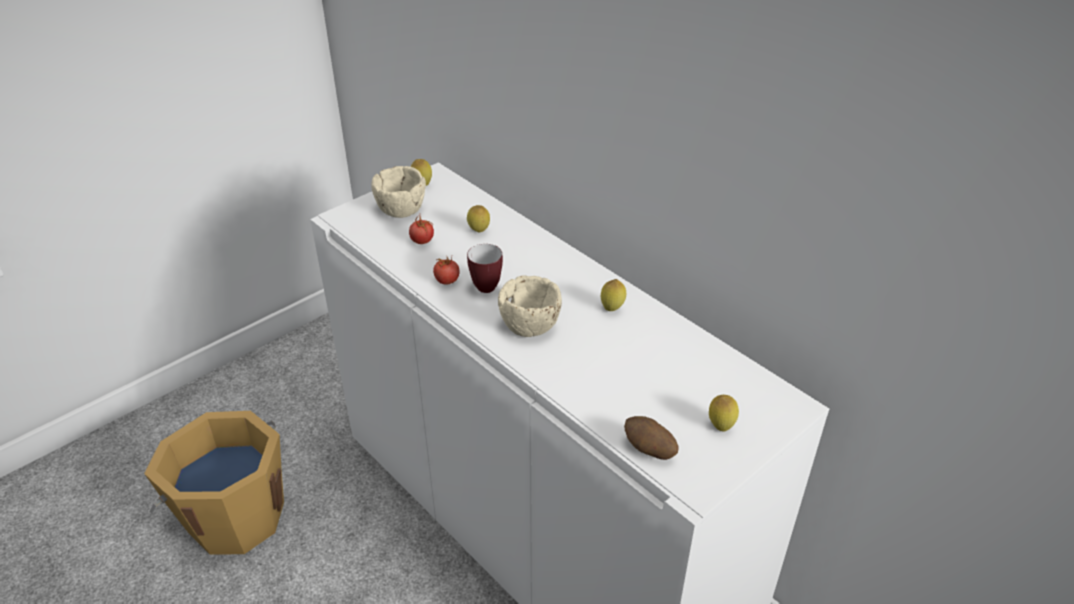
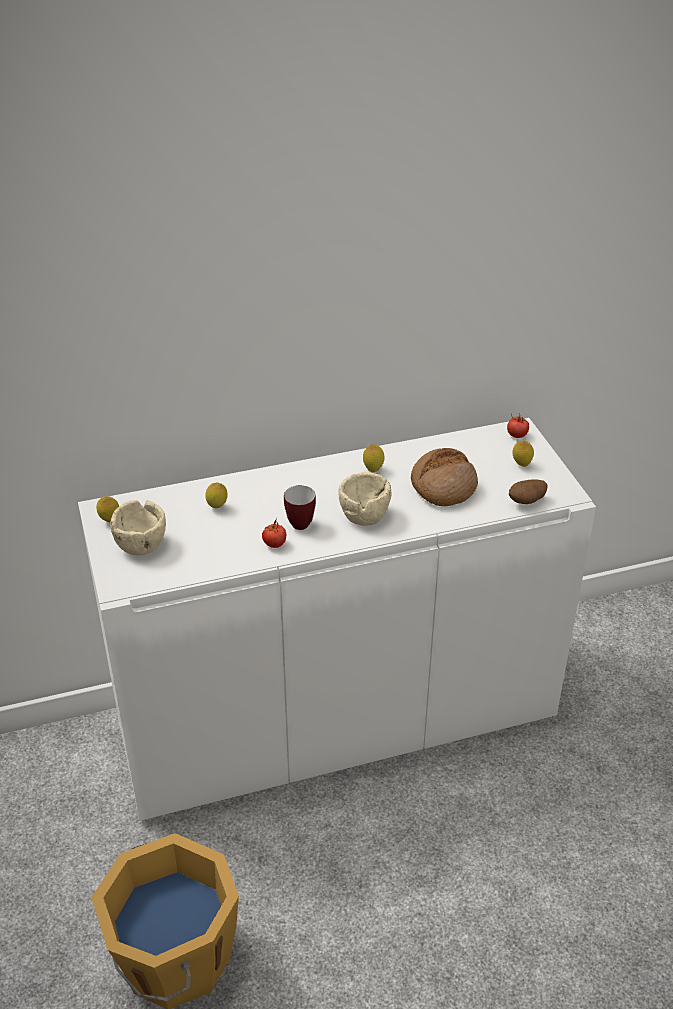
camera: 65 degrees left, 0 degrees up
(422, 241) = (204, 544): tomato -> tomato (517, 435)
(625, 369) = (443, 486): none -> bread

